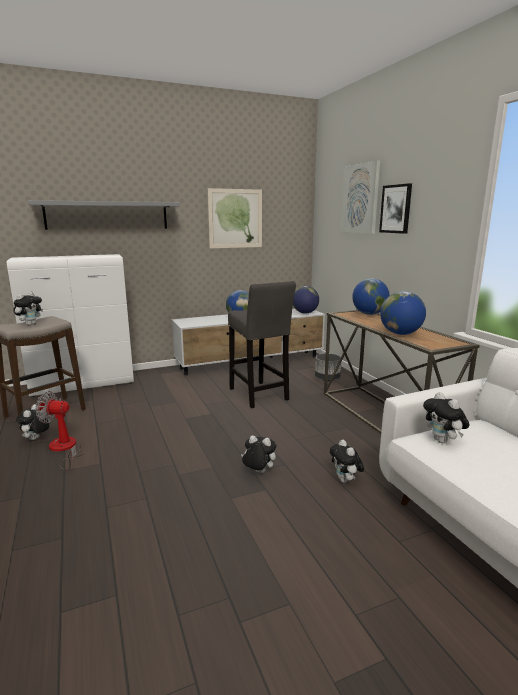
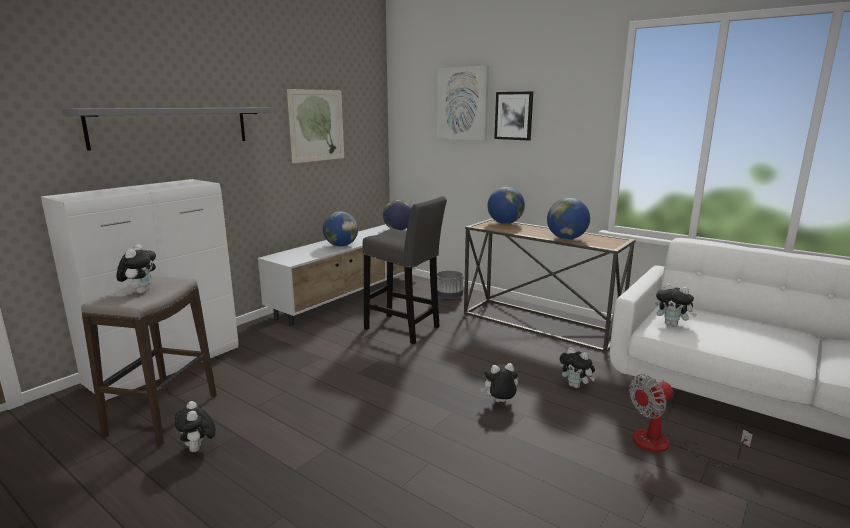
camera: 30 degrees left, 0 degrees up
(64, 449) = (257, 447): fan -> fan (665, 445)

